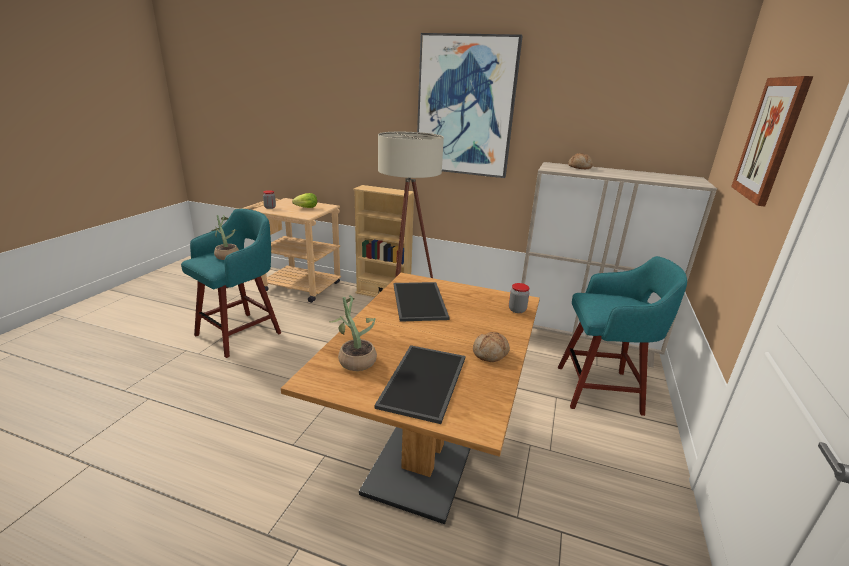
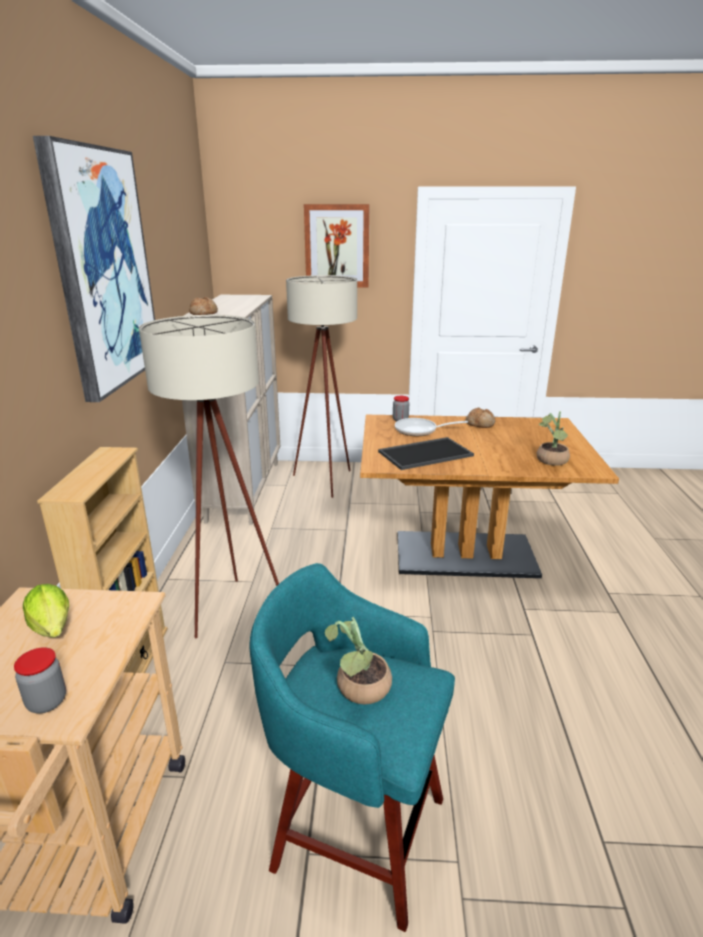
camera: 105 degrees left, 0 degrees up
(425, 382) = (542, 438): tray -> none
(480, 312) = (419, 431): none -> frying pan
(601, 390) = (326, 484): turquoise stool -> beige floor lamp

